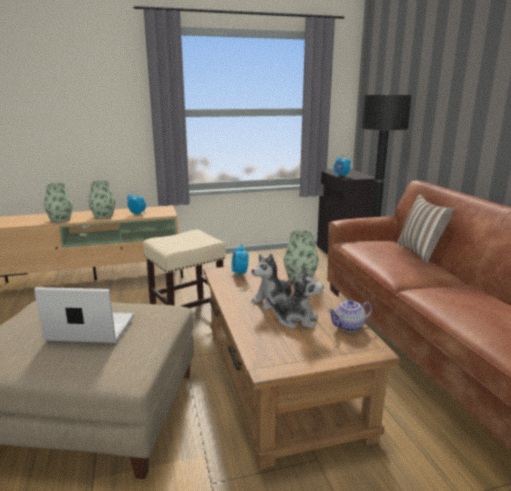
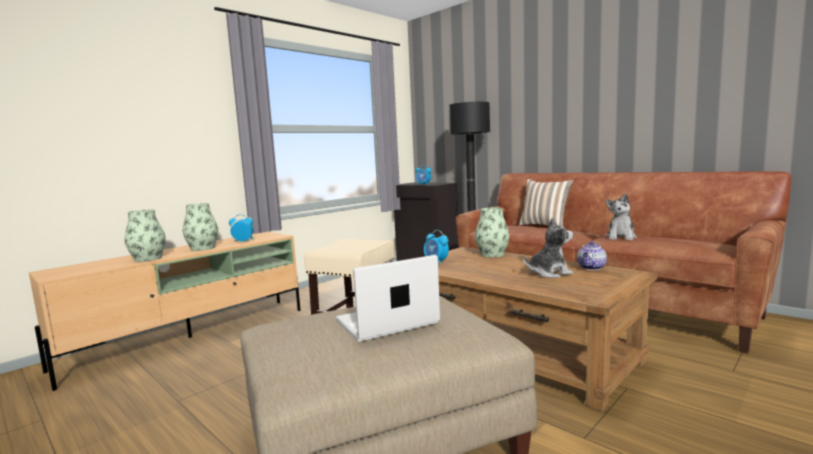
camera: 30 degrees left, 10 degrees down
(273, 301) = (505, 269): plush toy -> plush toy (621, 237)

